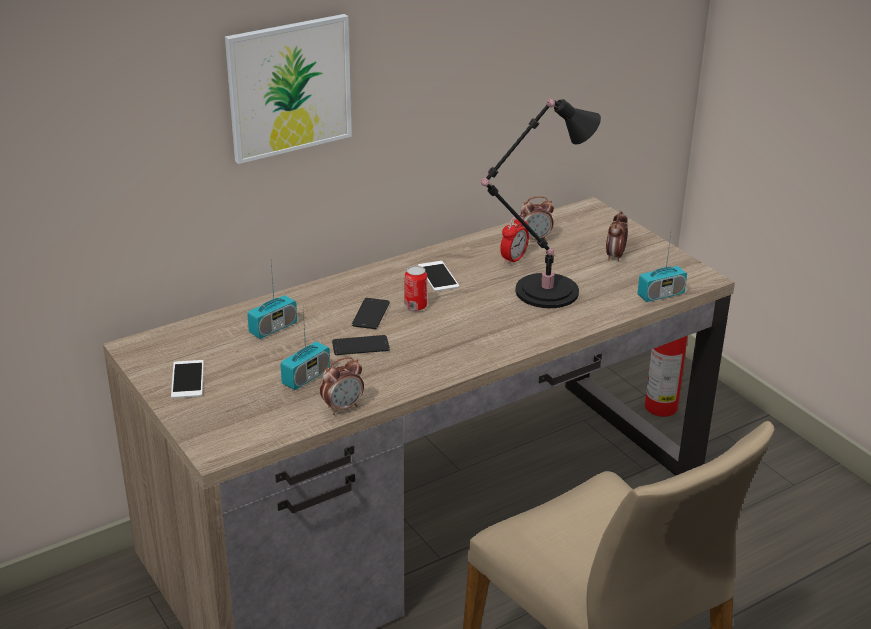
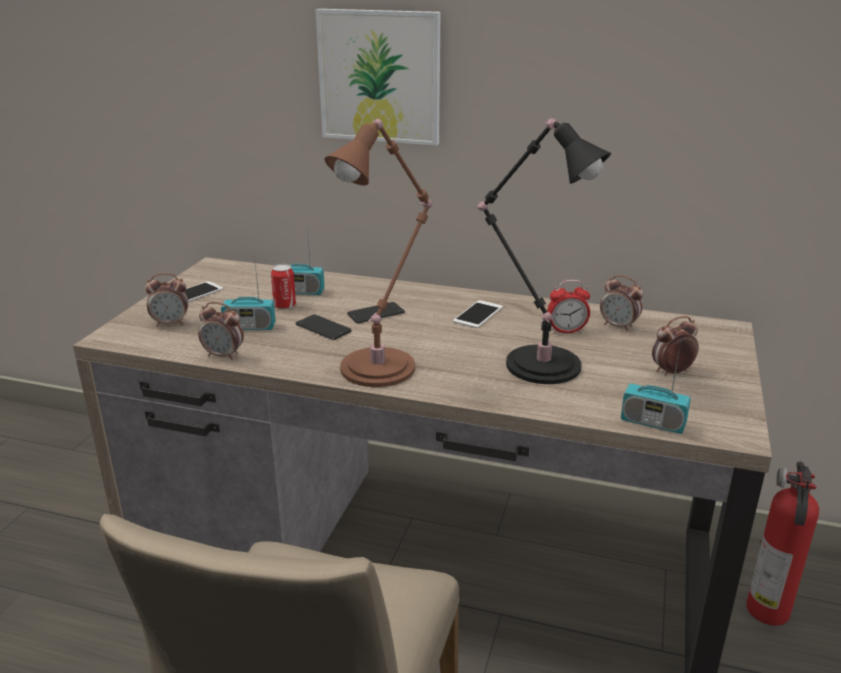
camera: 50 degrees right, 5 degrees down
(237, 411) = (171, 323): none -> alarm clock
(415, 306) = (417, 324): can -> can (284, 305)
(460, 348) = (382, 365): none -> brown table lamp

